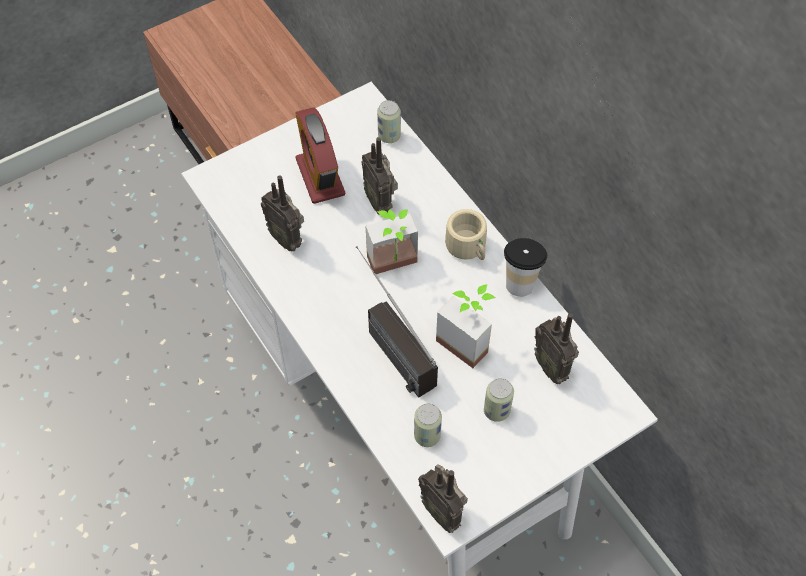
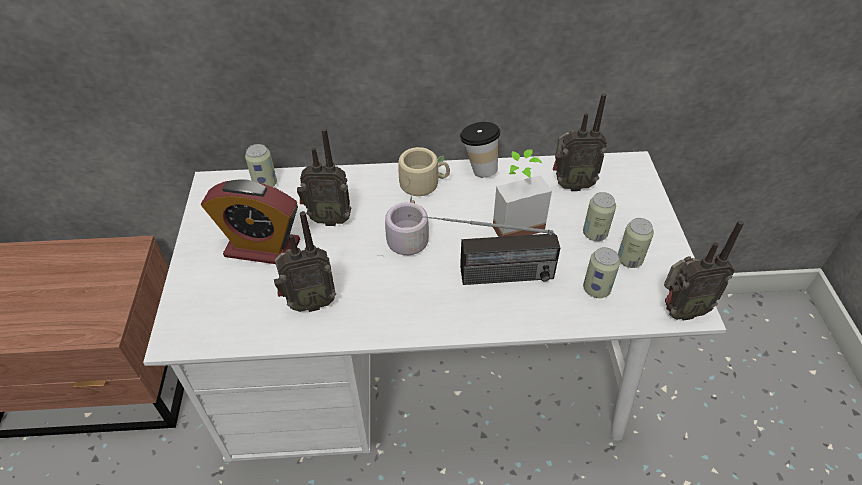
camera: 60 degrees left, 10 degrees down
(395, 267) = (406, 237): potted plant -> grey mug
(481, 451) = (629, 259): none -> can

